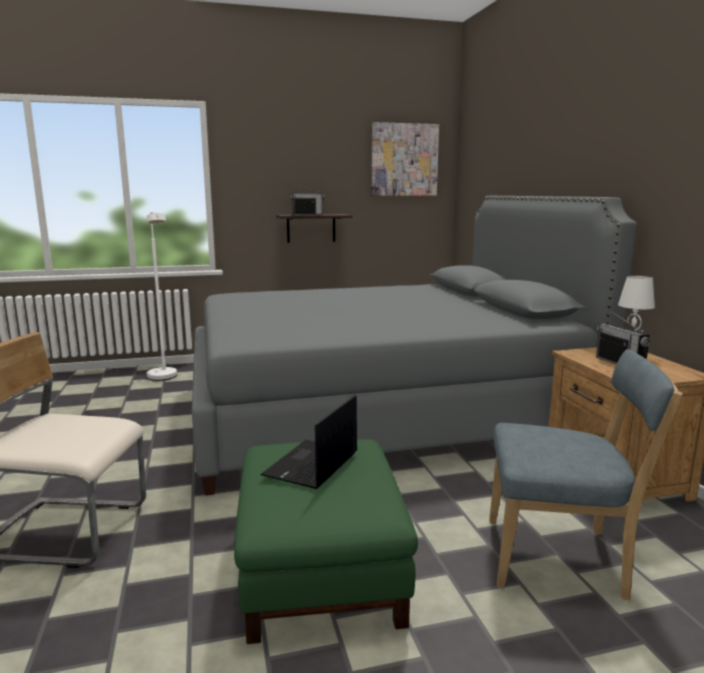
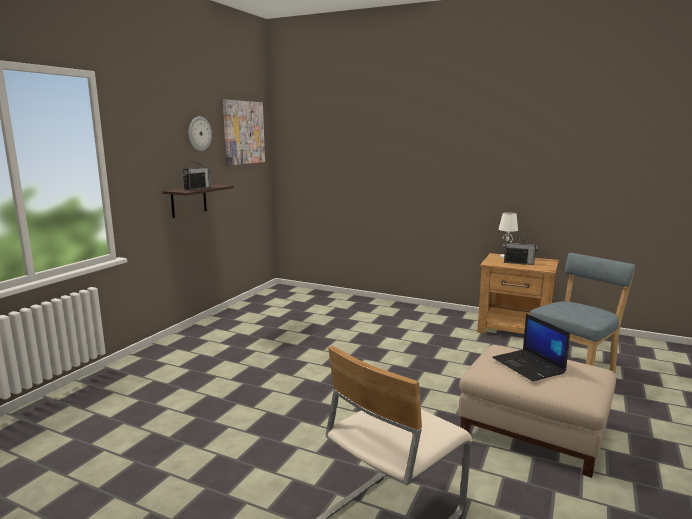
camera: 50 degrees left, 0 degrees up
(164, 378) = (117, 392): white floor lamp -> none
(322, 568) = (534, 431): green ottoman -> beige ottoman
(332, 159) = (199, 133): none -> wall clock
(377, 412) = (353, 344): grey bed -> none

